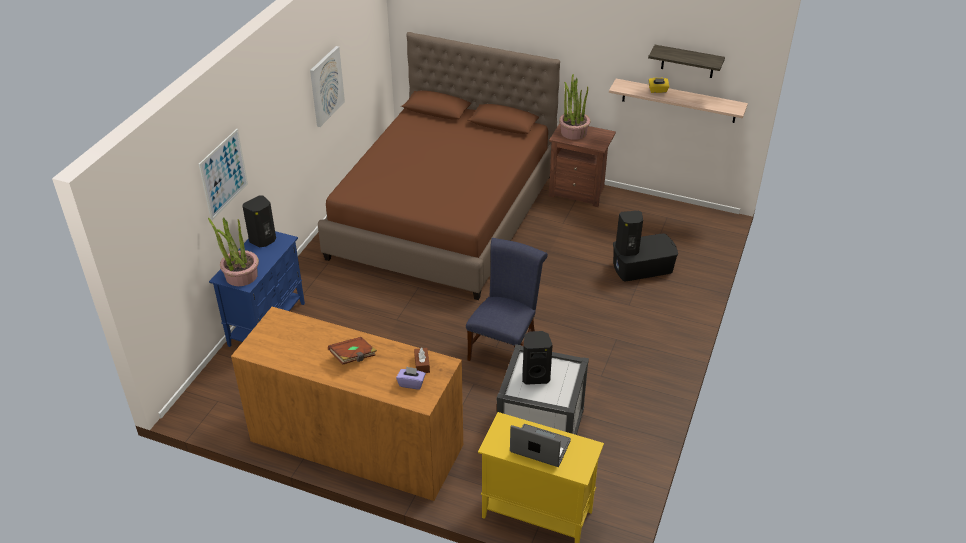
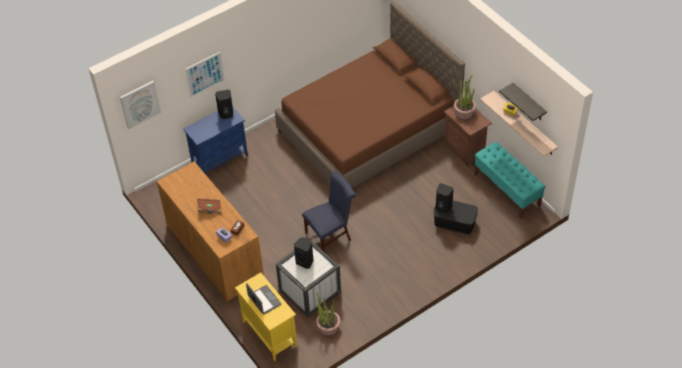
camera: 35 degrees right, 10 degrees up
(241, 276) = (200, 132): potted plant -> potted plant (328, 326)
(326, 86) = (309, 28): picture -> picture (140, 104)
(666, 212) = (507, 190): none -> turquoise bench

